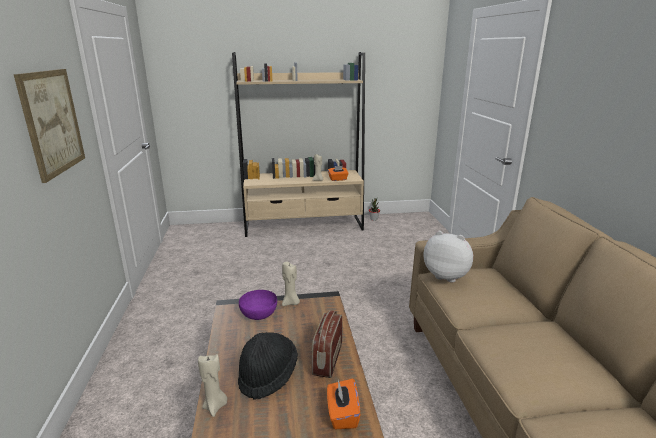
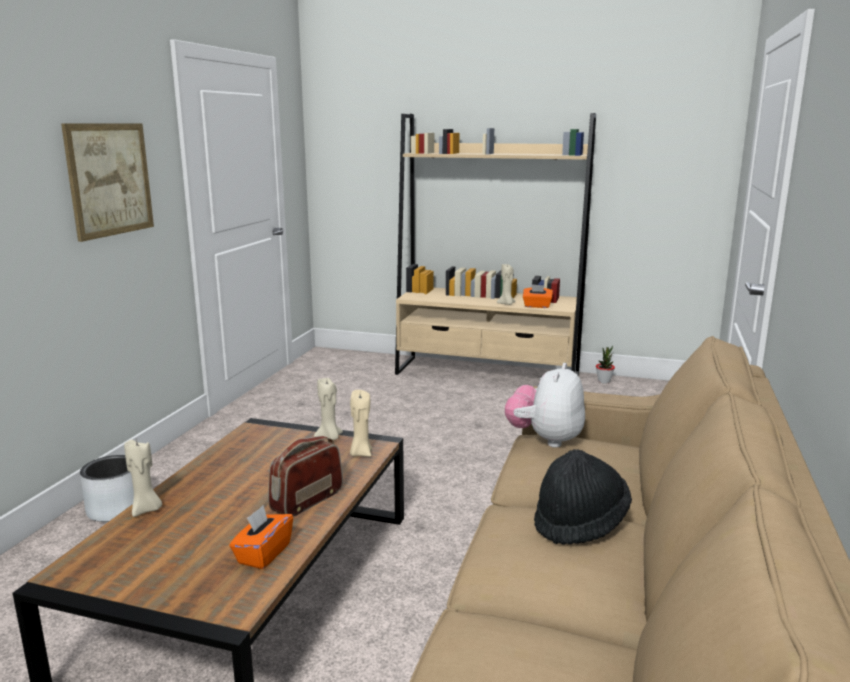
camera: 25 degrees right, 5 degrees down
(116, 400) = (115, 509): none -> grey planter
(259, 314) = (280, 440): purple bowl -> none
(268, 375) = (226, 498): black hat -> black hat (580, 523)
(325, 310) = (360, 453): none -> beige candle
(447, 276) = (545, 439): plush toy -> plush toy turned 120 degrees counterclockwise

